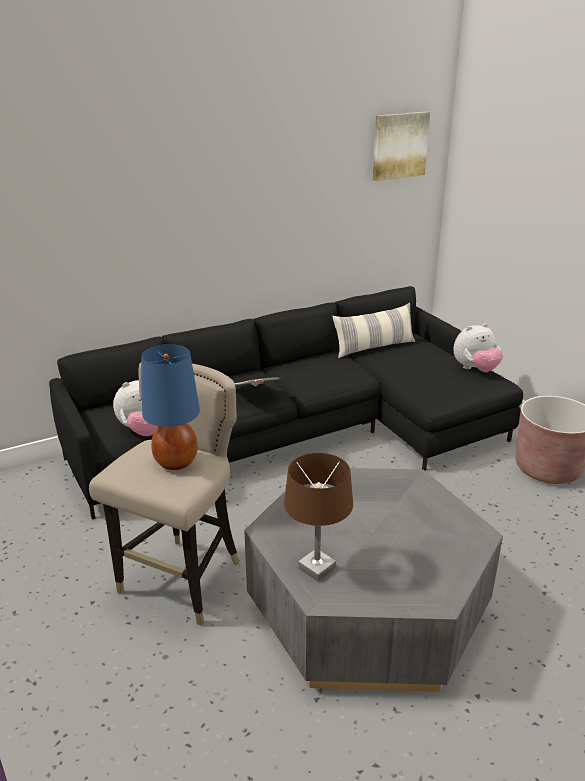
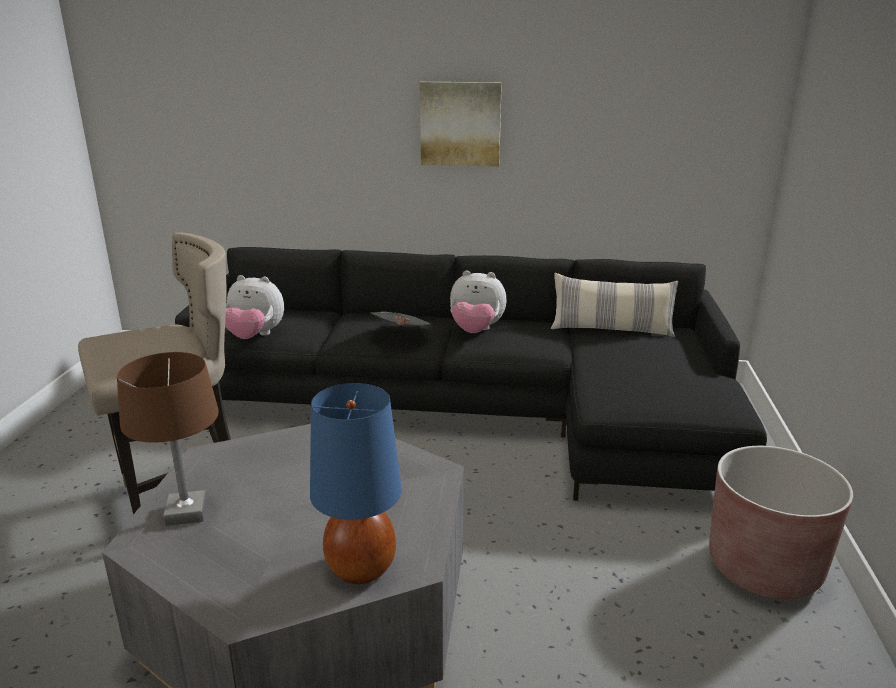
camera: 35 degrees right, 5 degrees down
(176, 461) = (156, 345): blue table lamp -> blue table lamp (361, 568)
(399, 145) = (705, 61): picture -> picture (460, 124)
(475, 369) = (715, 387): plush toy -> plush toy (476, 331)

